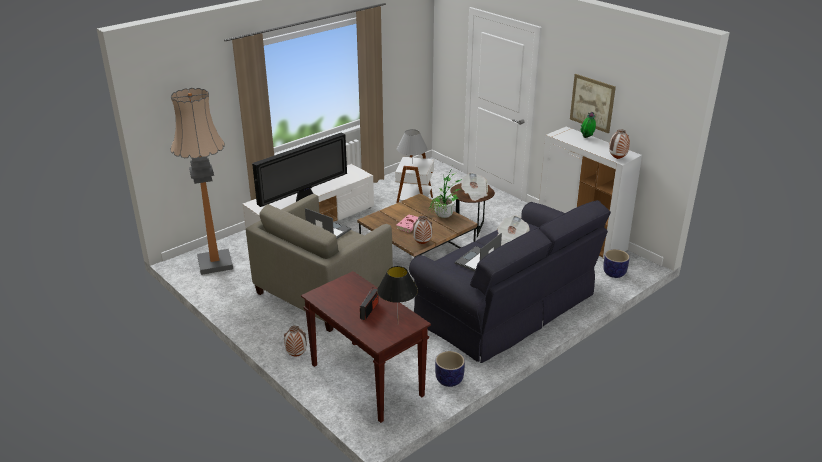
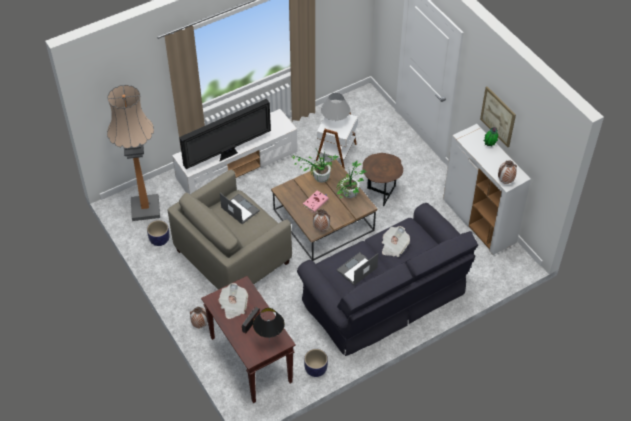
camera: 10 degrees right, 20 degrees up
(406, 208) = (318, 179): none -> potted plant
(474, 193) = (383, 171): newspaper -> newspaper (233, 306)
(614, 273) = (493, 270): planter -> planter (159, 240)

